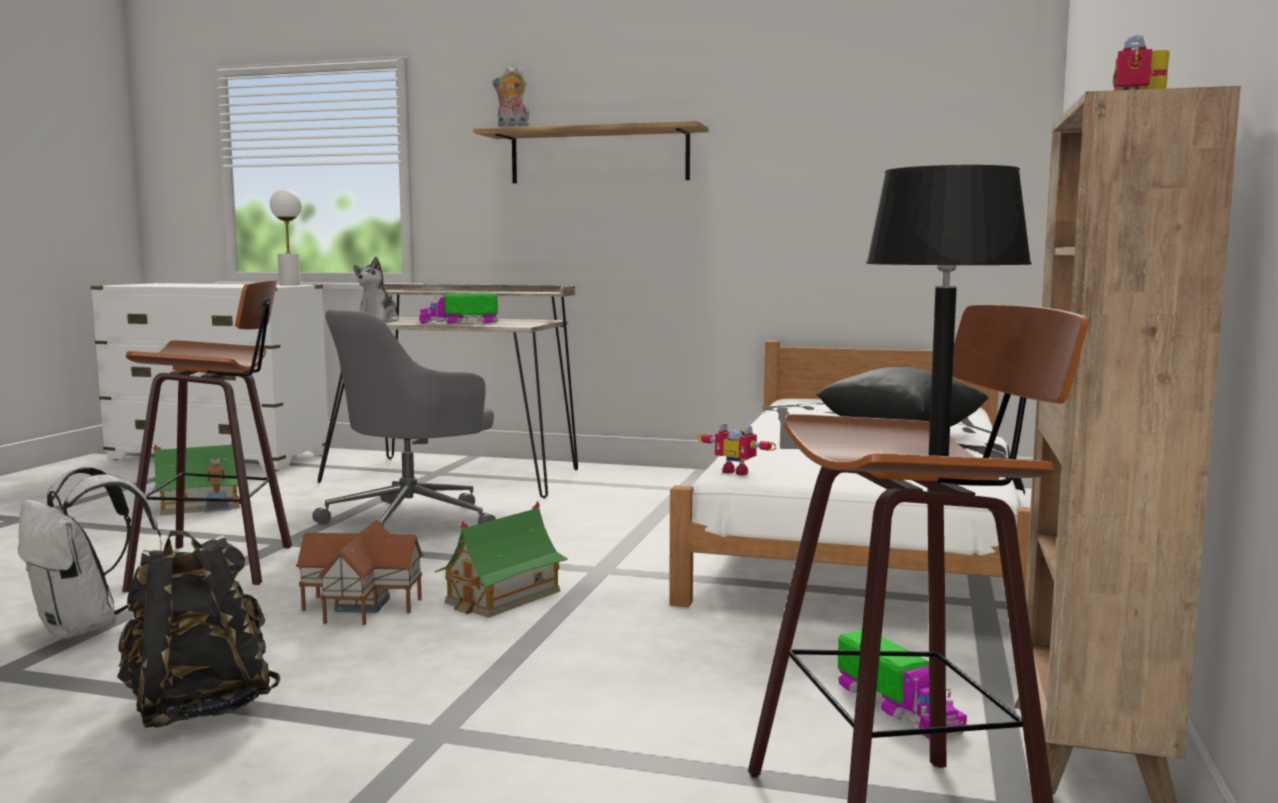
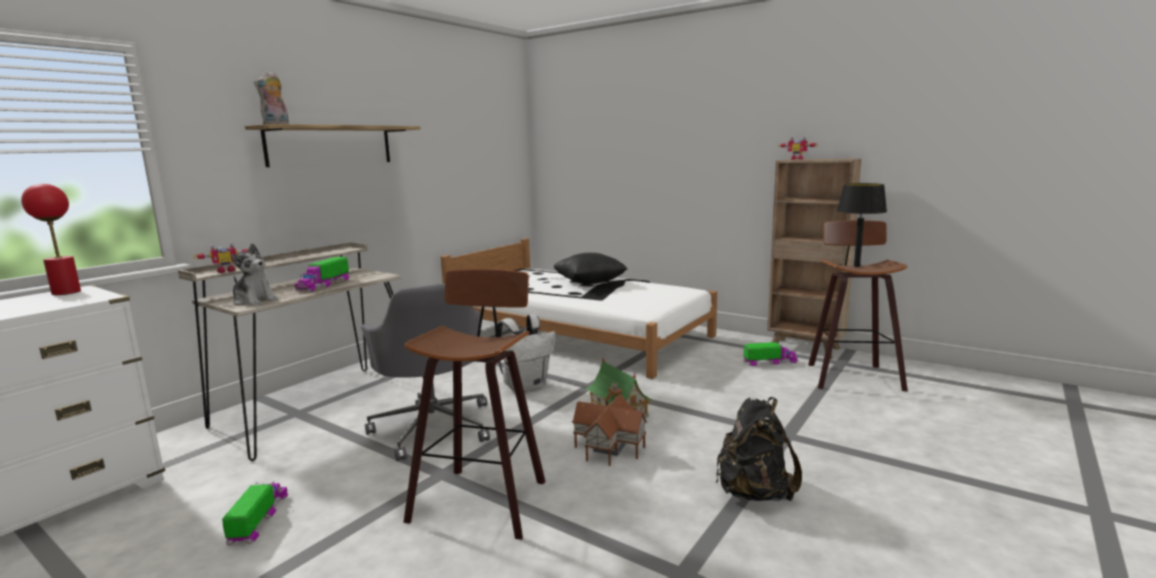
camera: 70 degrees left, 5 degrees up
(85, 628) = (601, 547): white backpack -> white backpack (526, 386)
(201, 506) = (258, 520): toy house -> toy truck
(289, 285) = (66, 292): white table lamp -> red table lamp
(737, 471) = (645, 310): toy robot -> toy robot (226, 271)

